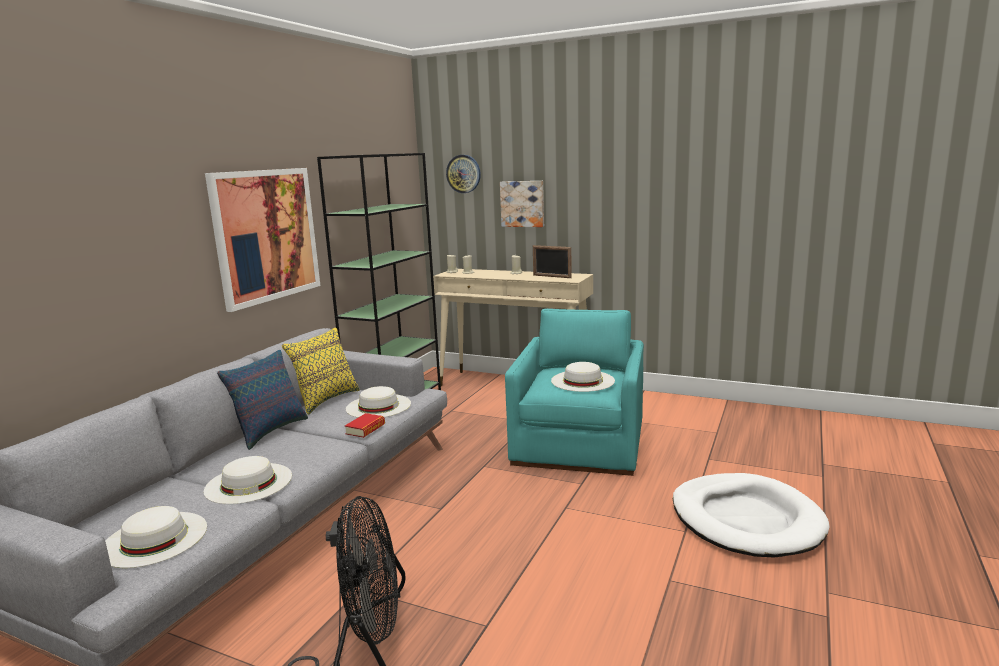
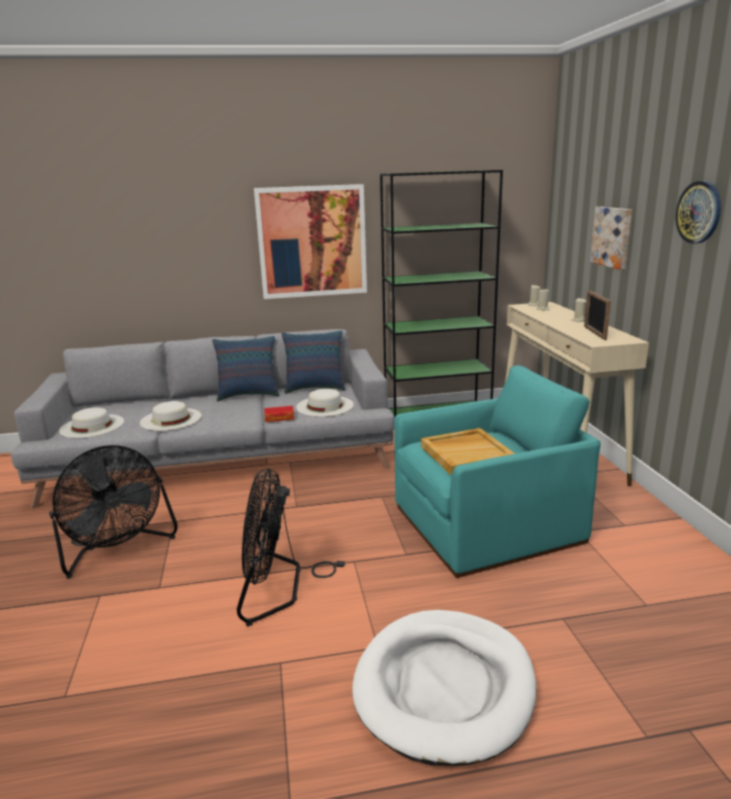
camera: 55 degrees right, 5 degrees up
(327, 400) = (315, 389): yellow pillow -> blue pillow
(463, 174) = (576, 194): wall clock -> wall clock (699, 212)
(558, 550) = (280, 583): none -> black fan
(582, 380) = (466, 454): white hat -> beige tray

